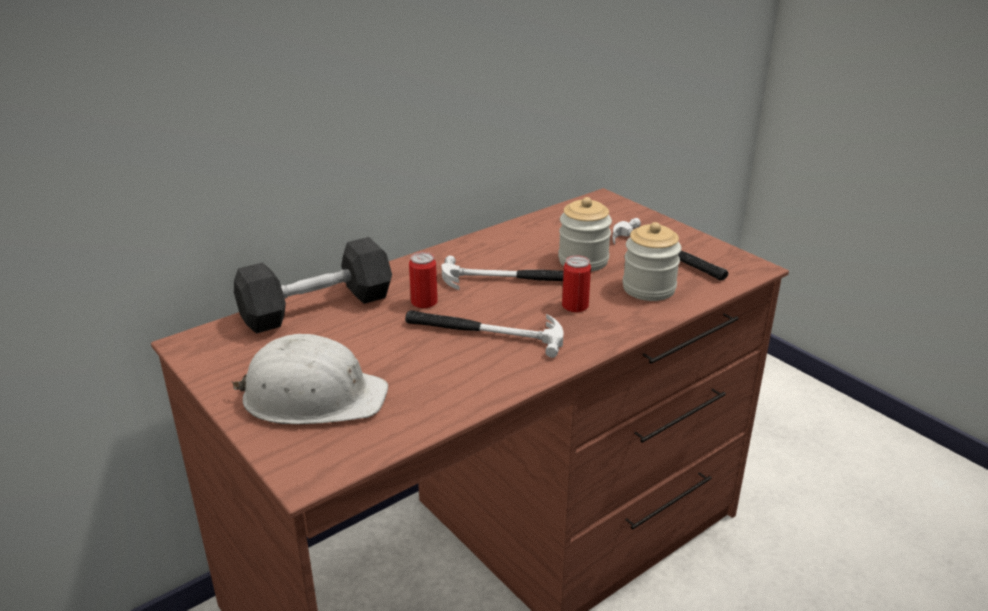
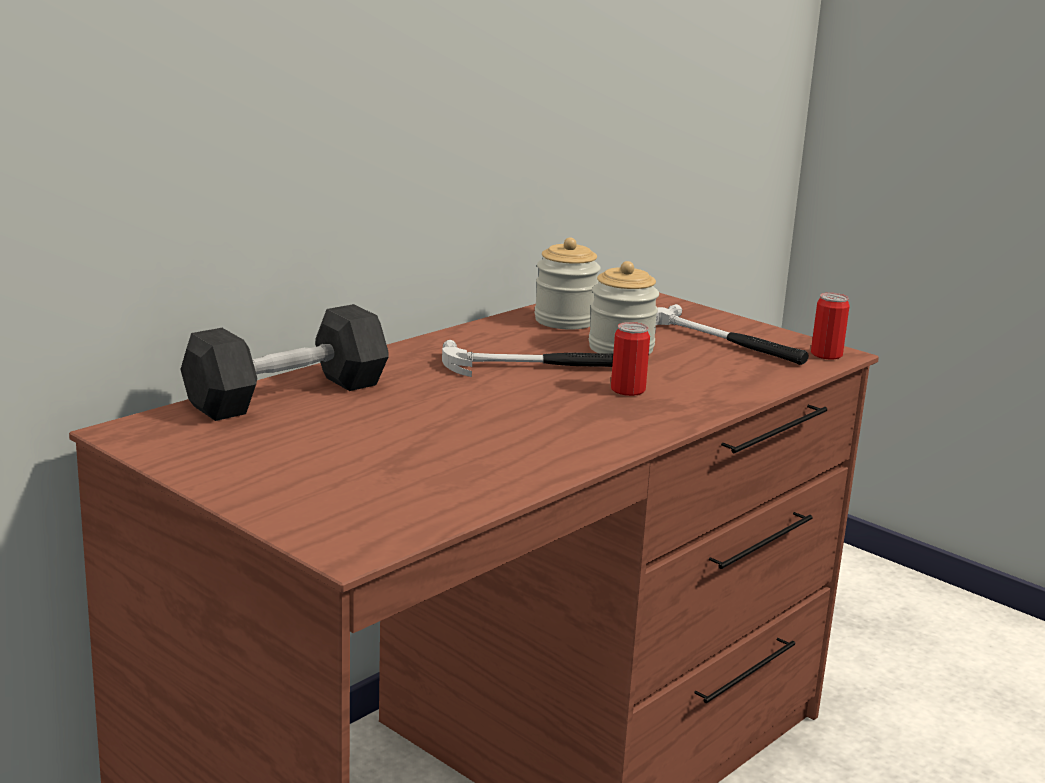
camera: 10 degrees left, 10 degrees down
(313, 396) = (322, 478): white hard hat -> none
(424, 302) = (430, 388): can -> can (826, 354)
(484, 332) = (521, 415): hammer -> none
(648, 288) = (714, 373): jar -> jar (565, 321)

